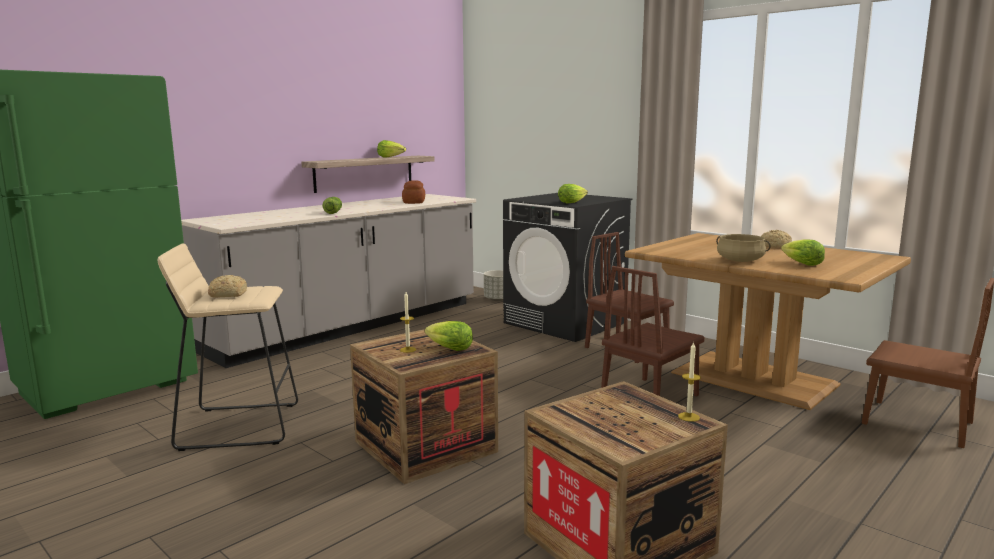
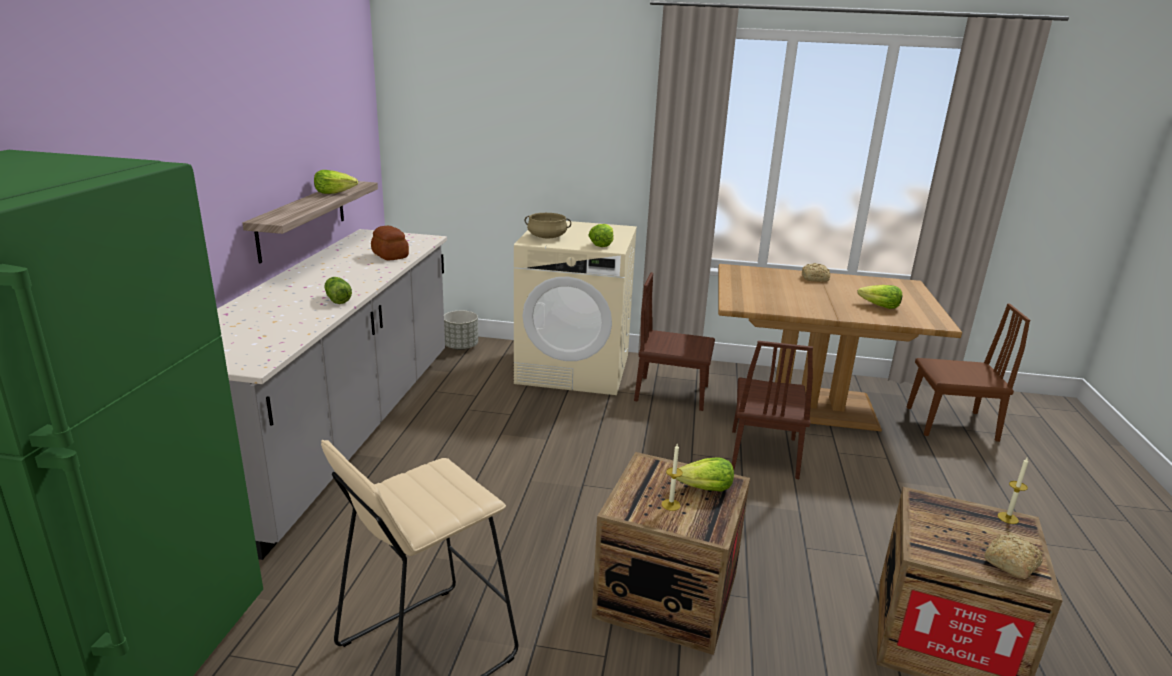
camera: 35 degrees left, 10 degrees up
(227, 295) = (421, 499): bread -> bread (1010, 564)
(565, 323) = (574, 369): black washing machine -> beige washing machine
(740, 261) = (834, 310): beige cooking pot -> beige cooking pot (547, 237)

